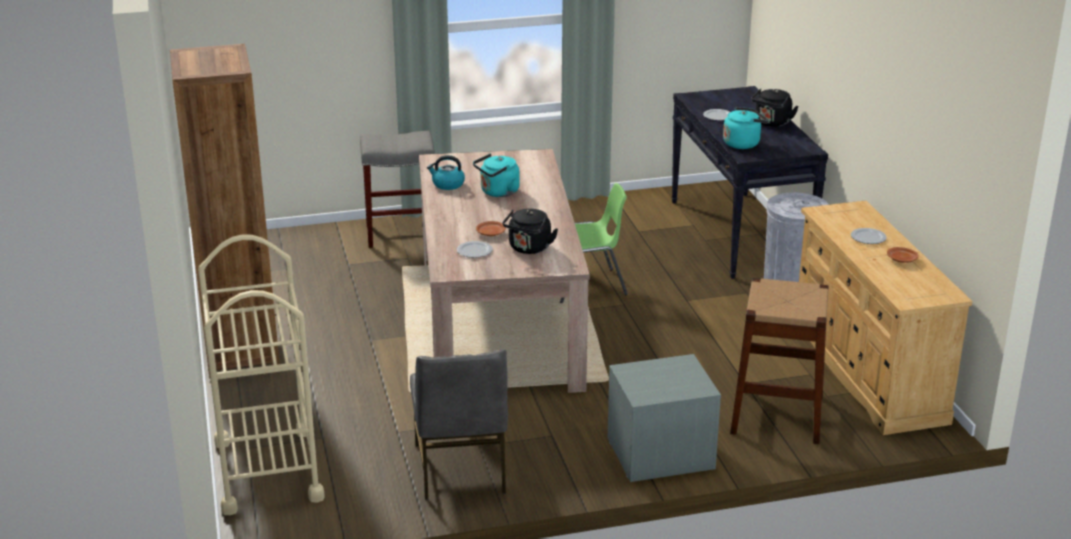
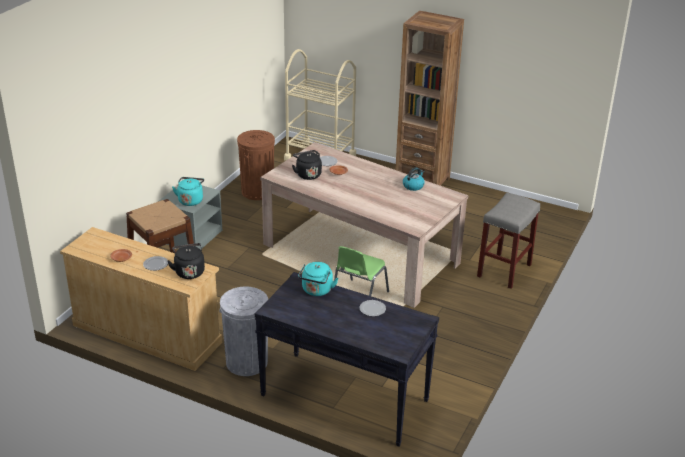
camera: 130 degrees right, 5 degrees up
(461, 469) = (257, 191): grey chair -> brown trash can
(498, 192) = (382, 194): turquoise kettle -> turquoise kettle (190, 200)
(772, 123) = (330, 324): black kettle -> black kettle (189, 271)

